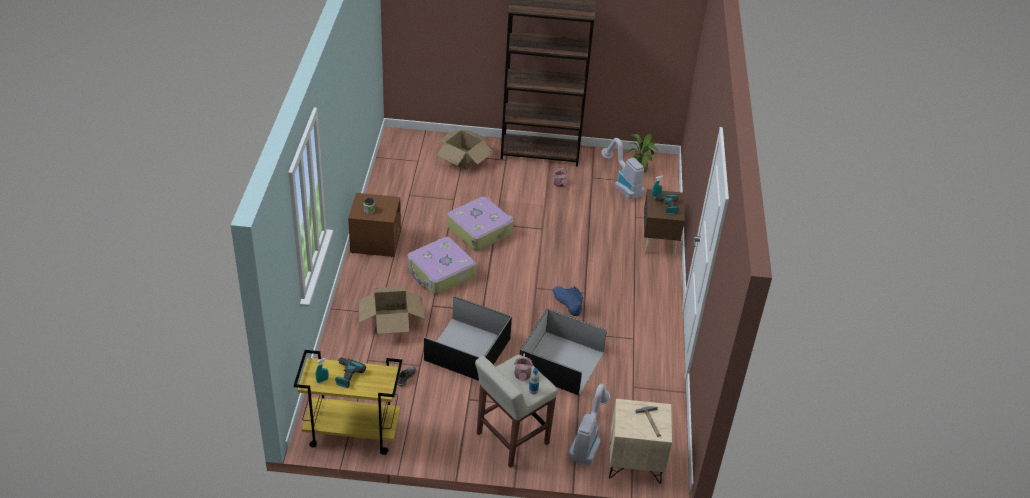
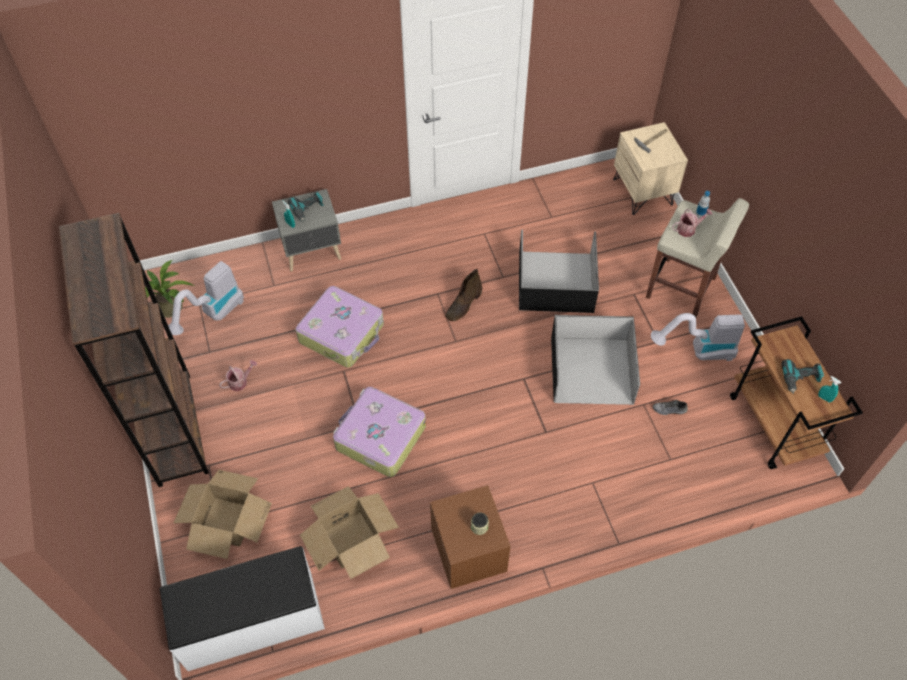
camera: 110 degrees left, 15 degrees up
(351, 433) = (774, 425): yellow cart -> brown cart
(391, 320) = (596, 464): cardboard box -> cardboard box (351, 540)
(397, 154) = (251, 622): none -> white bench
(441, 273) = (485, 447): suitcase -> suitcase (342, 333)
(566, 302) = (463, 305): blue boot -> brown boot
(588, 440) = (641, 231): vacuum cleaner -> vacuum cleaner (697, 351)
(658, 242) = (313, 252): brown nightstand -> grey nightstand

